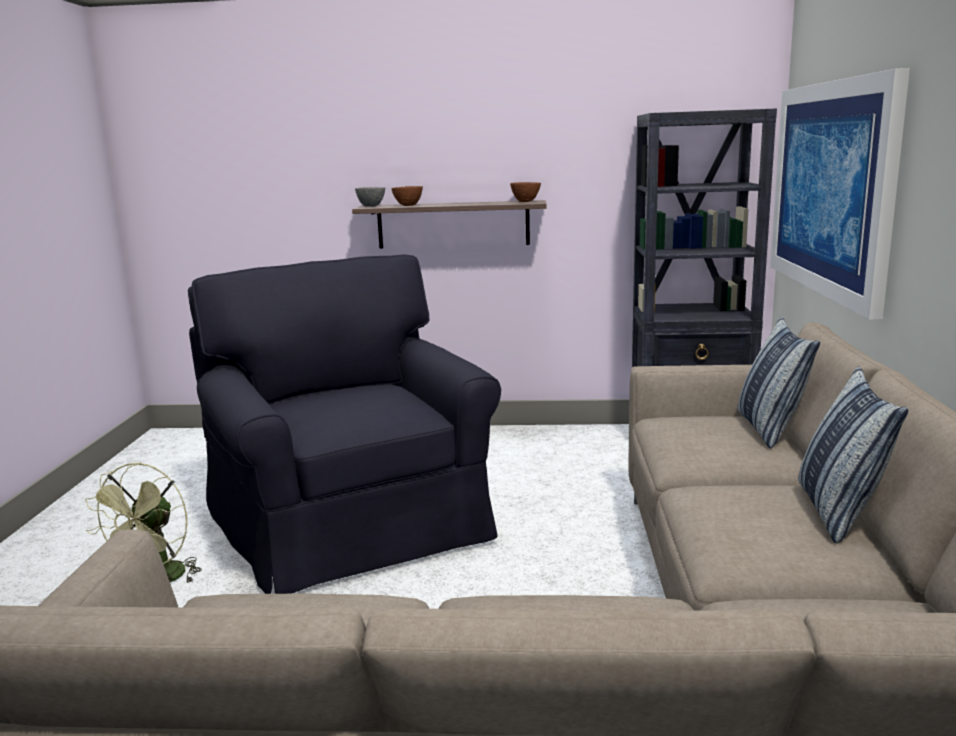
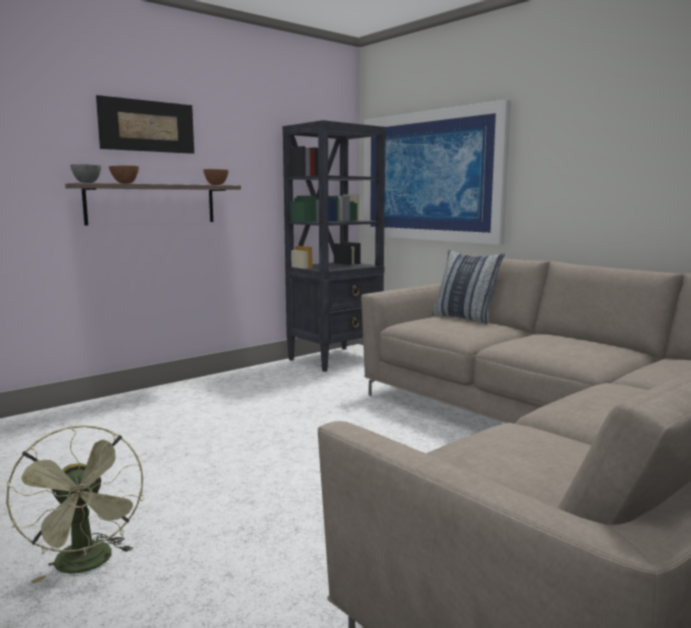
camera: 45 degrees left, 5 degrees down
(353, 522) = (199, 461): black armchair -> none
(449, 136) = (147, 126): none -> picture
(838, 512) = (575, 338): pillow -> none

